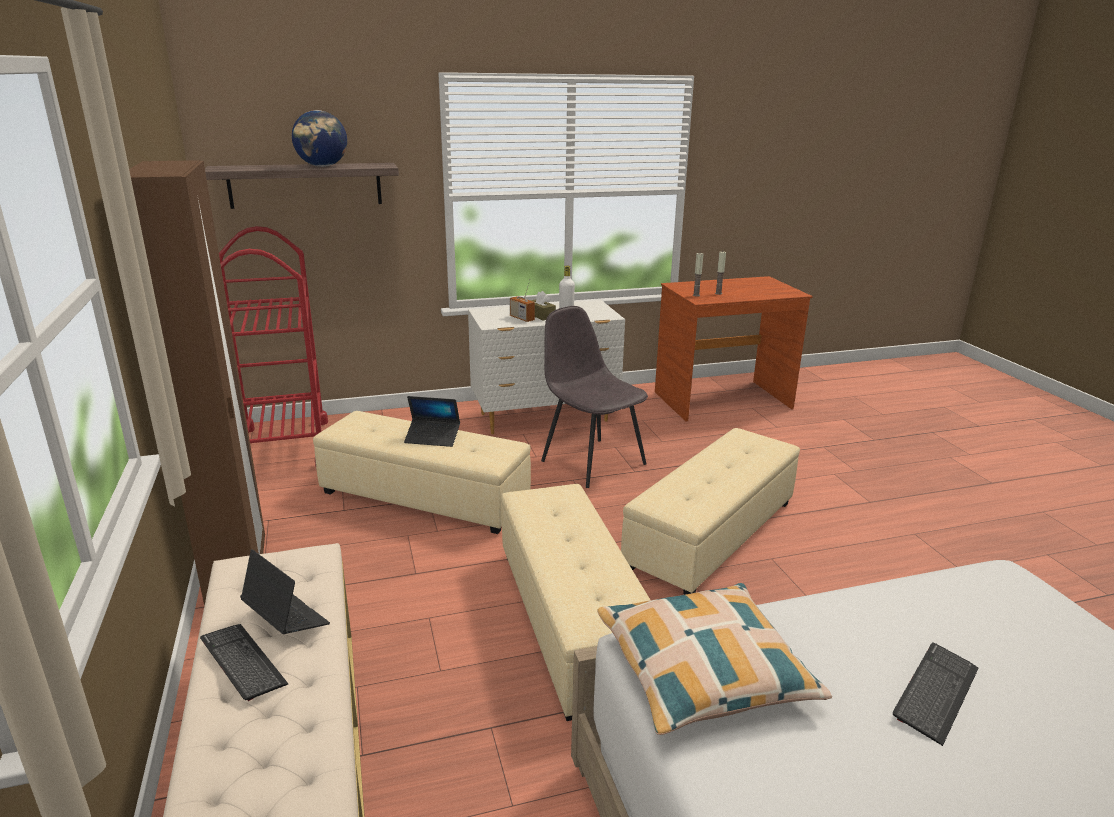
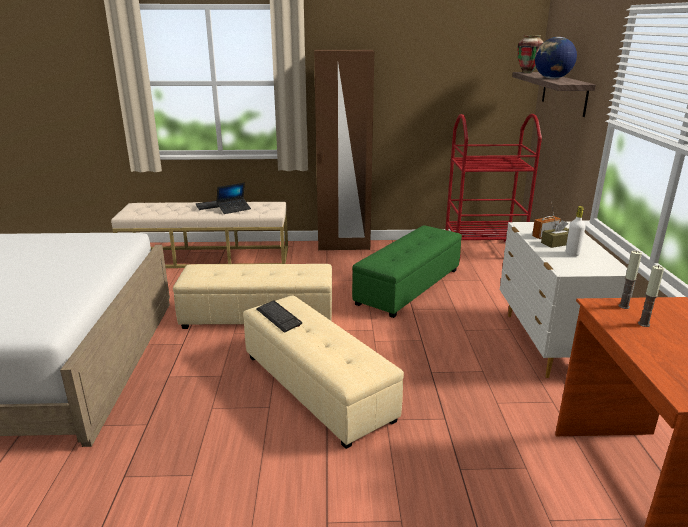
camera: 105 degrees right, 0 degrees up
(225, 168) = (527, 72): none -> vase
(425, 496) = (409, 286): beige ottoman -> green ottoman
(432, 438) = (406, 248): laptop -> none
(591, 461) = (453, 353): grey chair -> none
(703, 669) = (103, 242): pillow -> none
(936, 693) = (26, 277): keyboard -> keyboard (279, 317)

